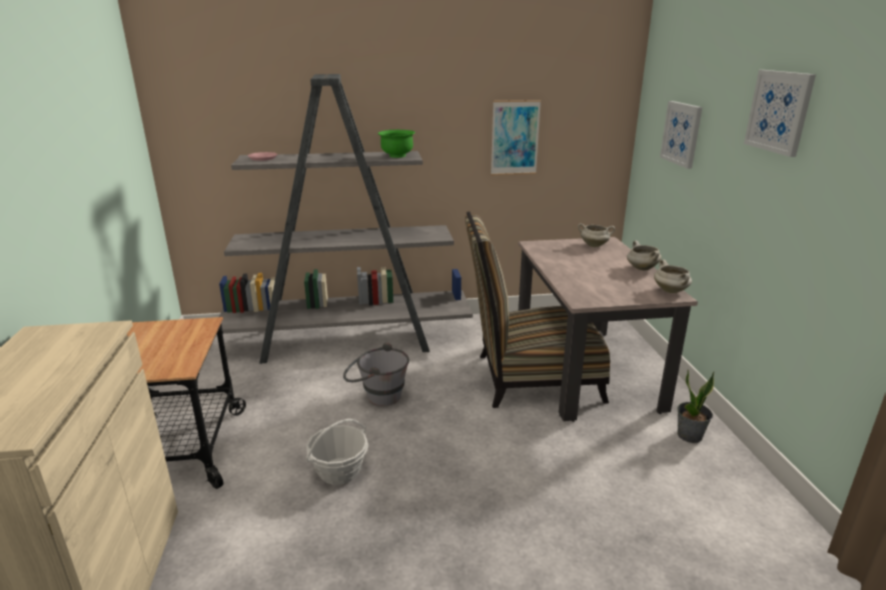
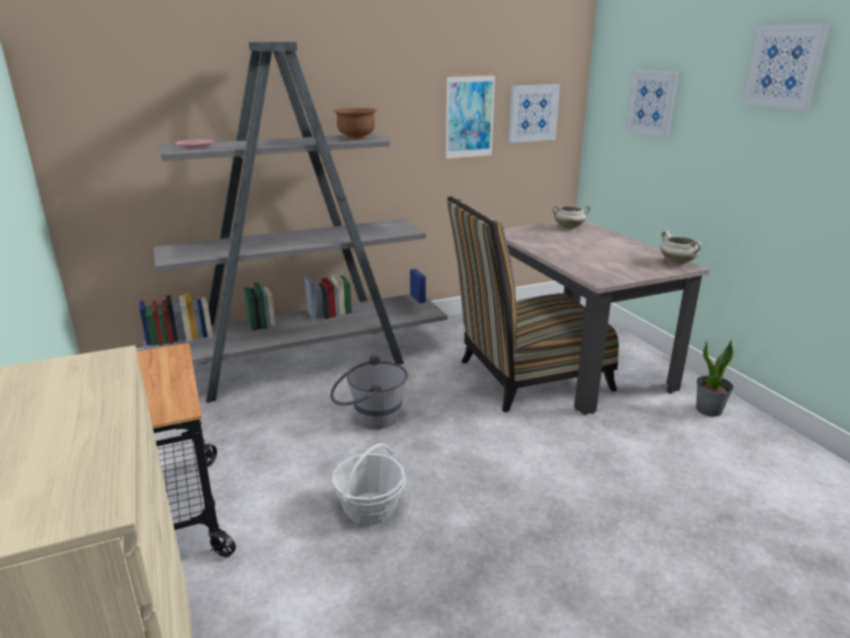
camera: 15 degrees left, 0 degrees up
(397, 156) = (356, 138): green bowl -> brown bowl
(579, 135) = (532, 113): none -> picture
(641, 268) = (632, 245): white cooking pot -> none

